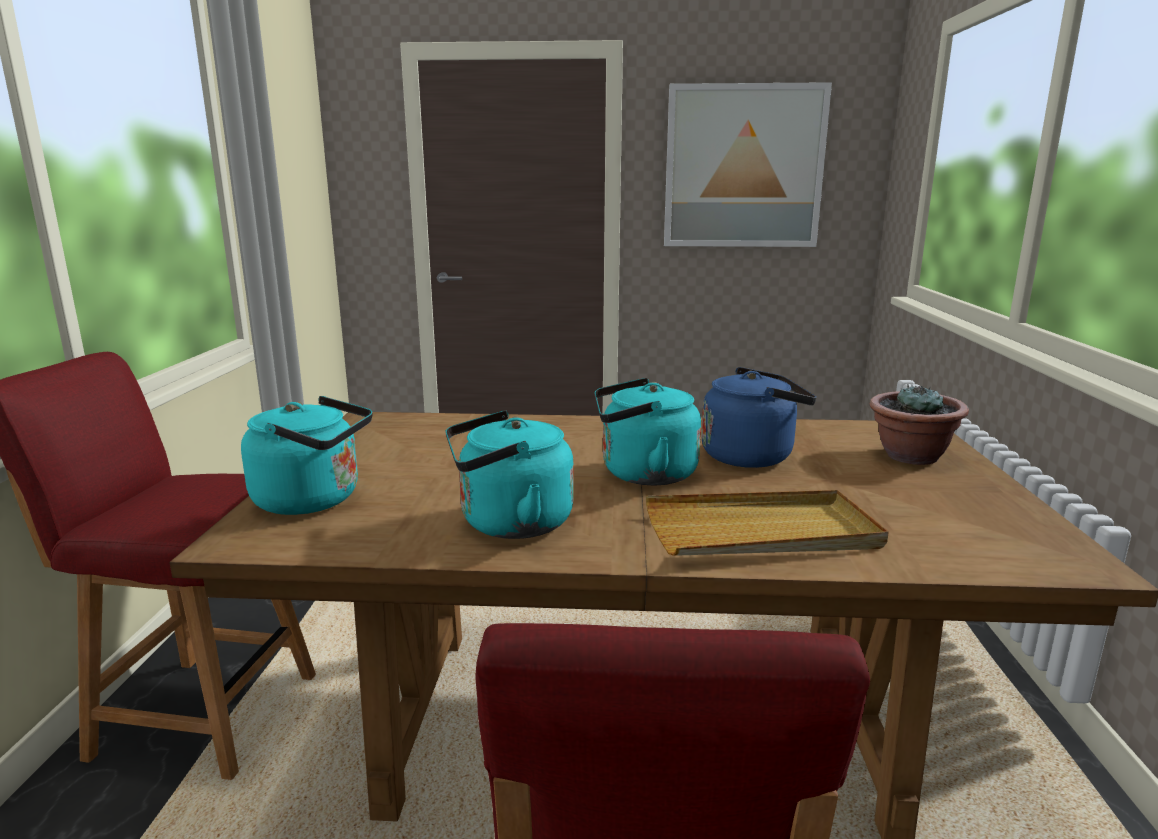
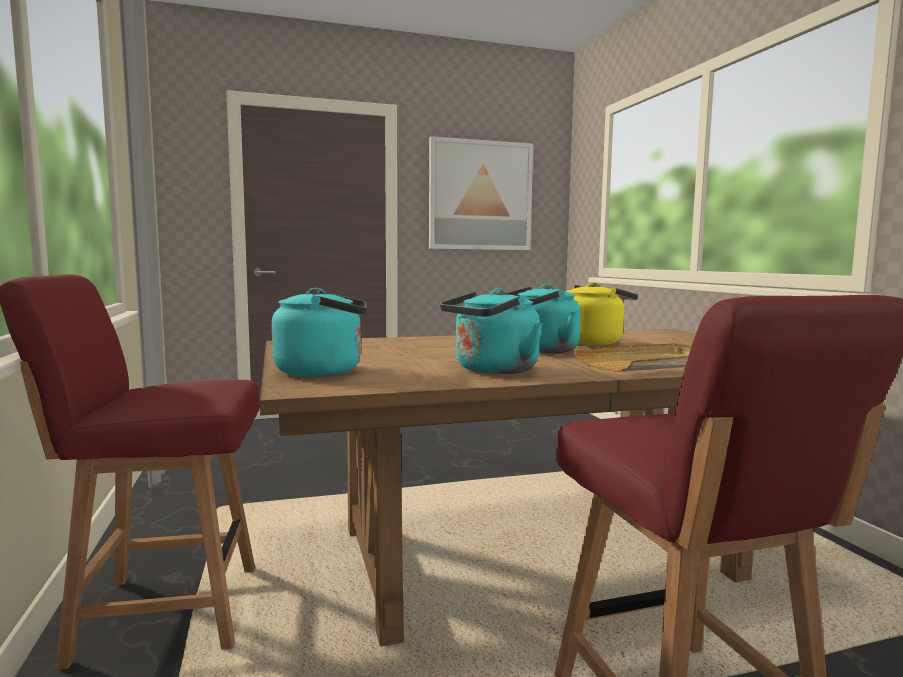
camera: 20 degrees left, 10 degrees down
(752, 456) = (593, 342): blue kettle -> yellow kettle
(910, 456) = (681, 338): potted plant -> none

